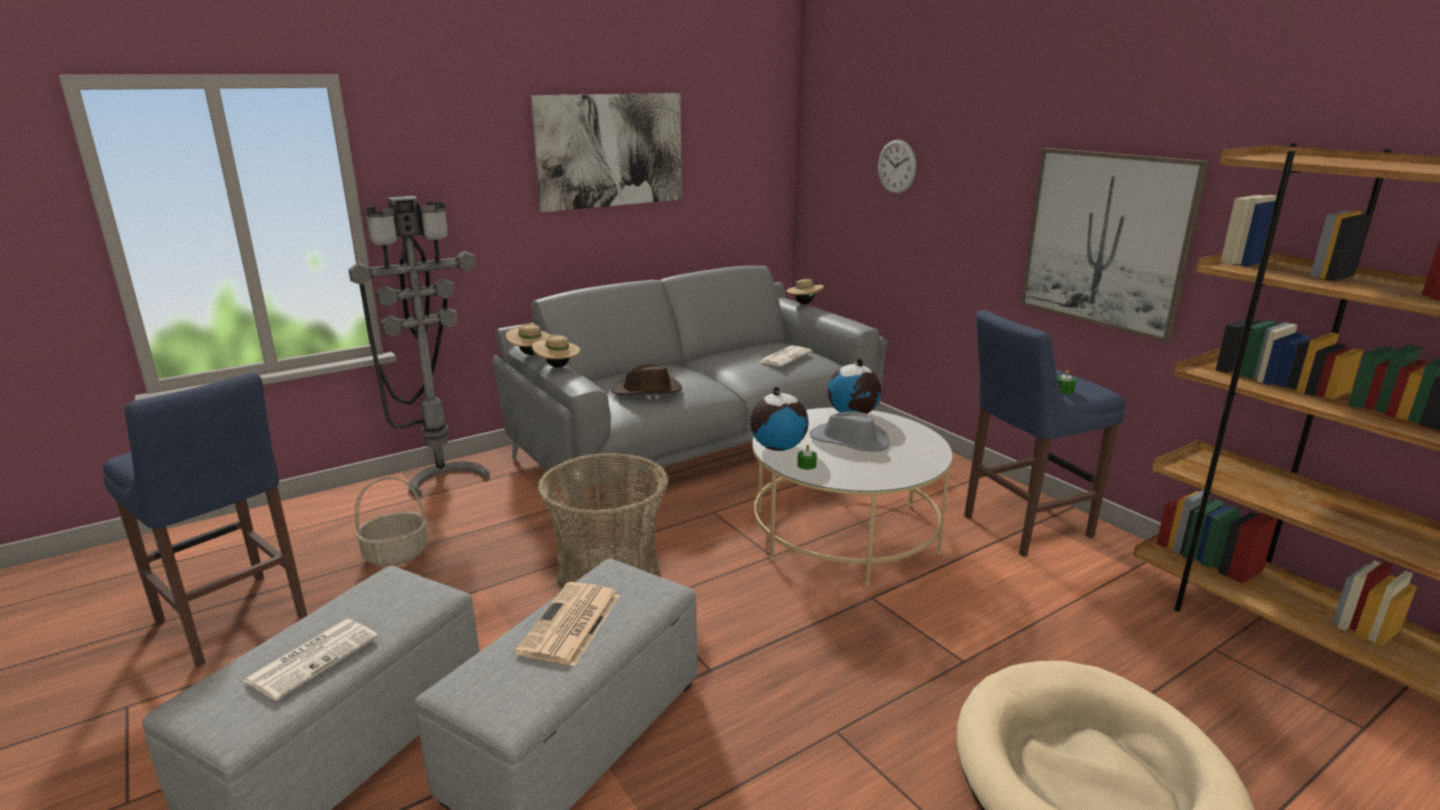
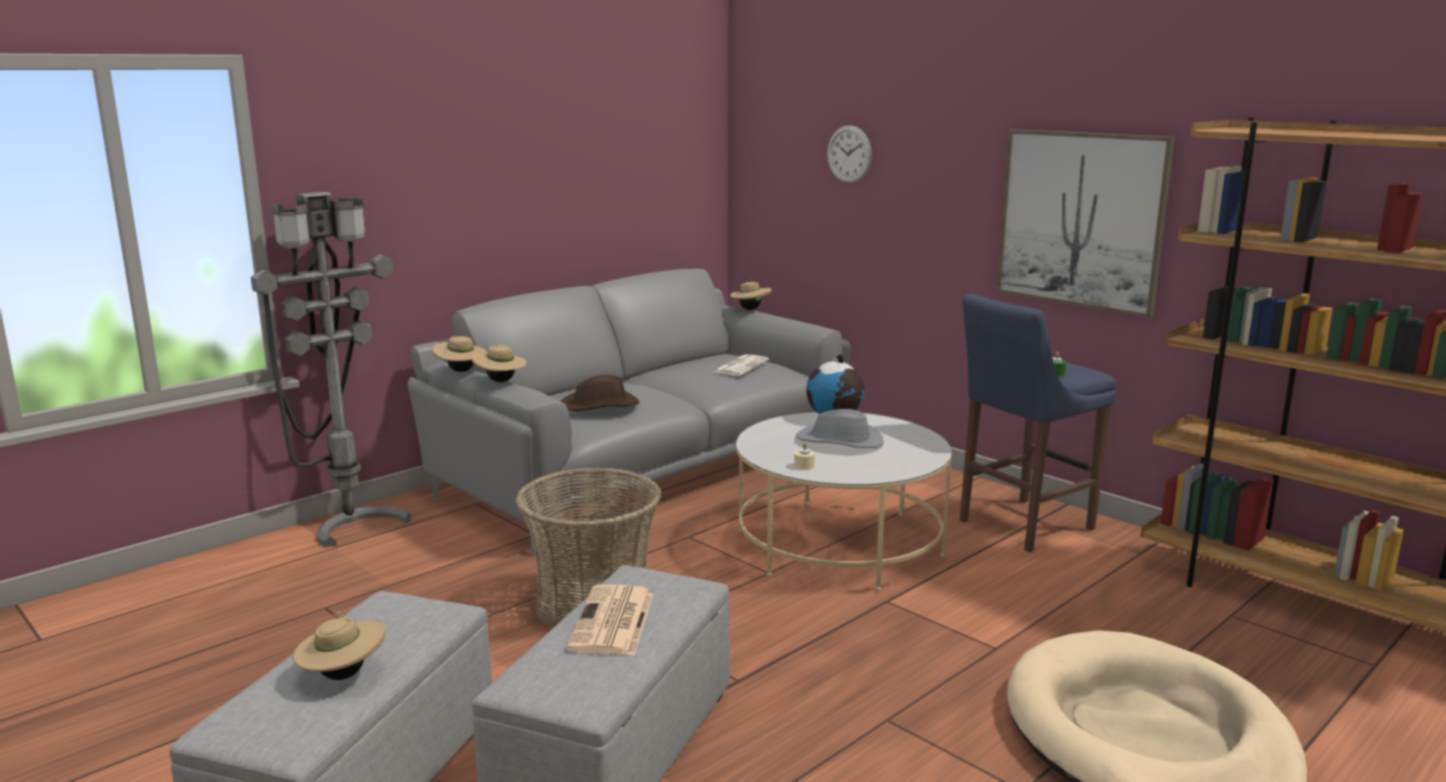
camera: 10 degrees left, 5 degrees down
(234, 621) = (160, 688): blue stool -> none
(314, 658) = (343, 675): newspaper -> beige hat
(395, 555) = (331, 607): basket -> none
(610, 150) = (534, 141): picture -> none
(778, 447) = (767, 452): globe -> none
(806, 465) = (804, 465): green candle -> beige candle

